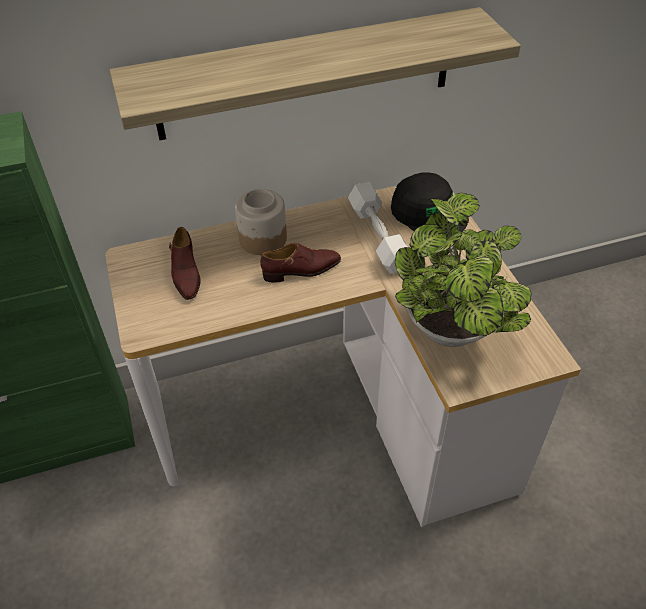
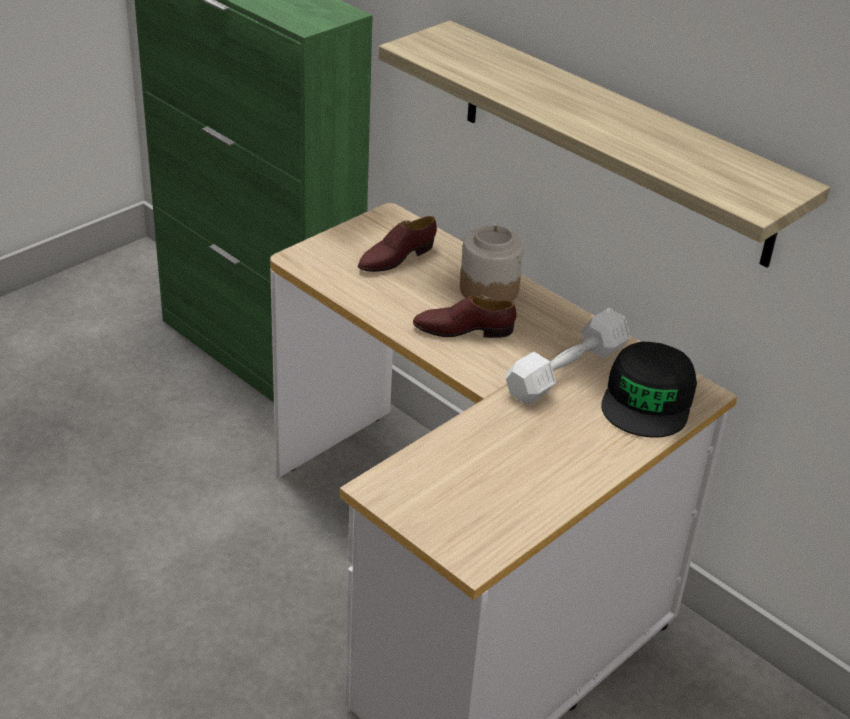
camera: 60 degrees right, 10 degrees down
(302, 270) = (463, 330): brown shoe -> brown shoe turned 135 degrees clockwise
(451, 335) = (449, 466): potted plant -> none

